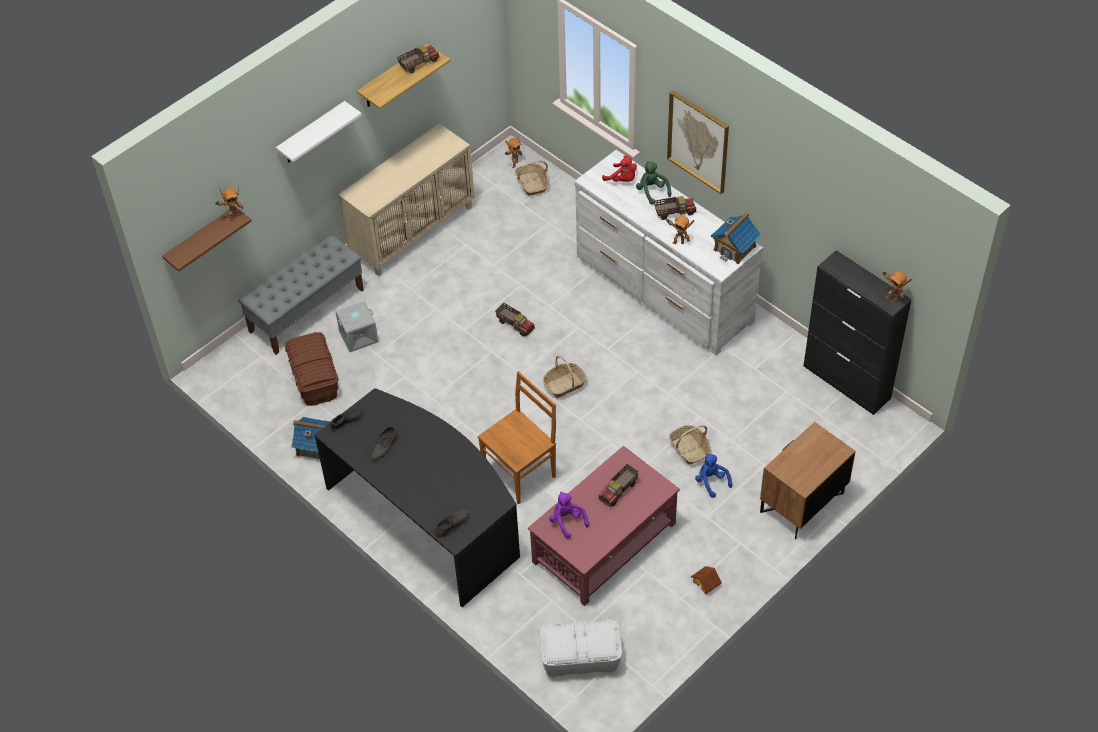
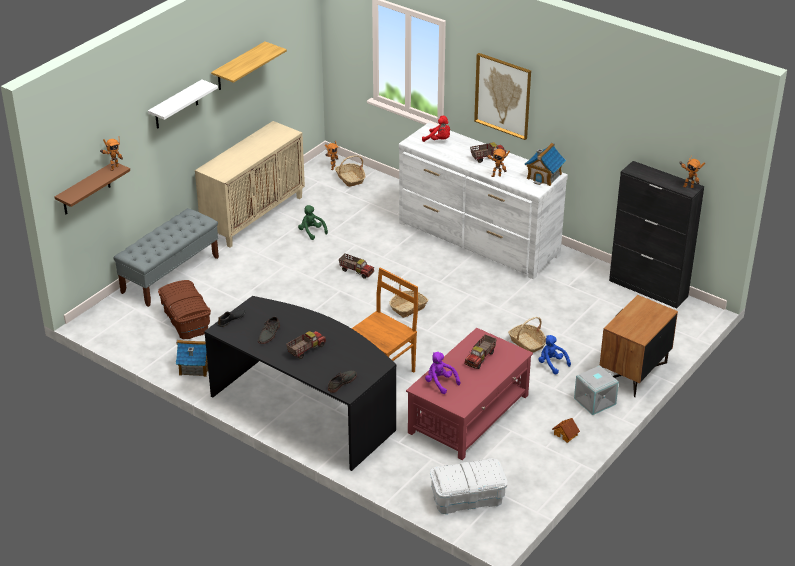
camera: 10 degrees left, 15 degrees down
(358, 335) = (220, 288): grey storage box -> grey storage box (594, 401)
(418, 63) = (260, 53): toy truck -> toy truck (306, 349)
(652, 191) = (465, 146): green plush toy -> green plush toy (311, 232)

